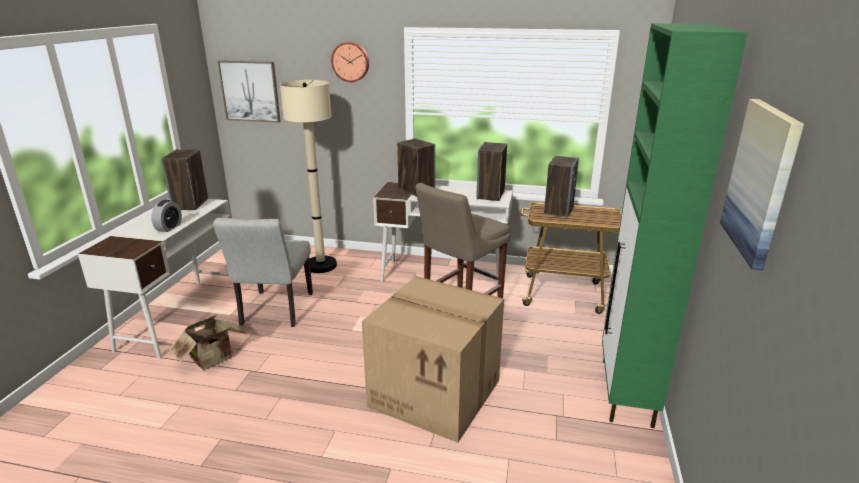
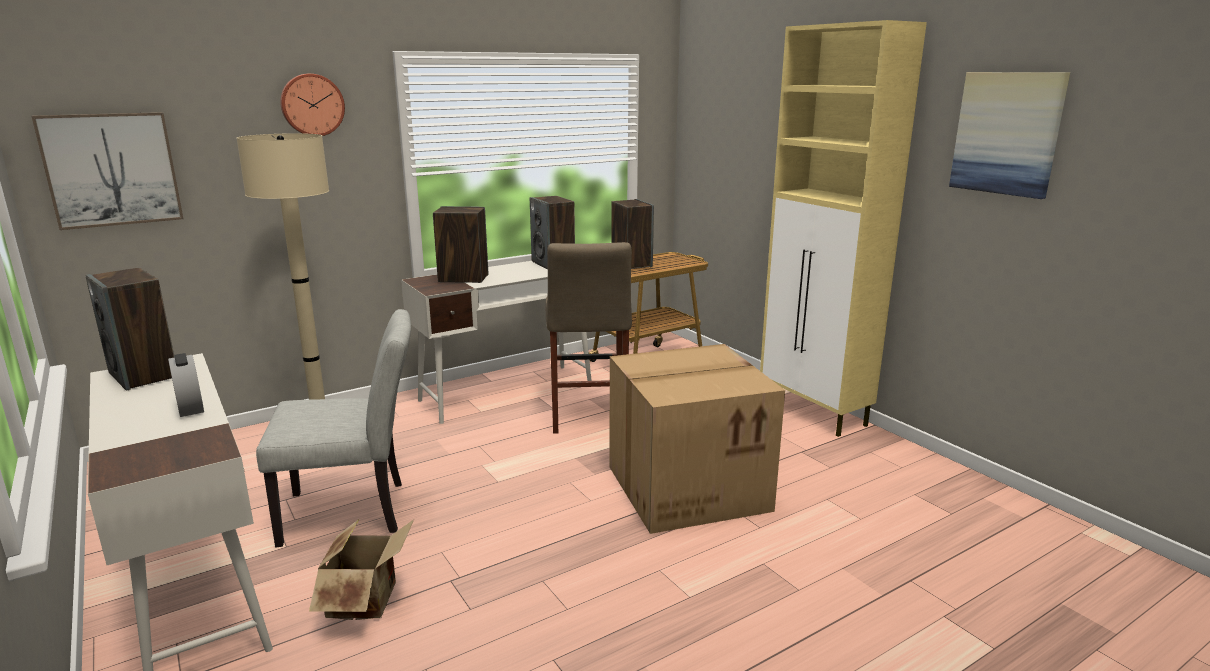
camera: 45 degrees left, 5 degrees down
(274, 312) = (355, 511): grey chair -> grey chair turned 60 degrees counterclockwise
(626, 392) = (814, 412): green cabinet -> beige cabinet

